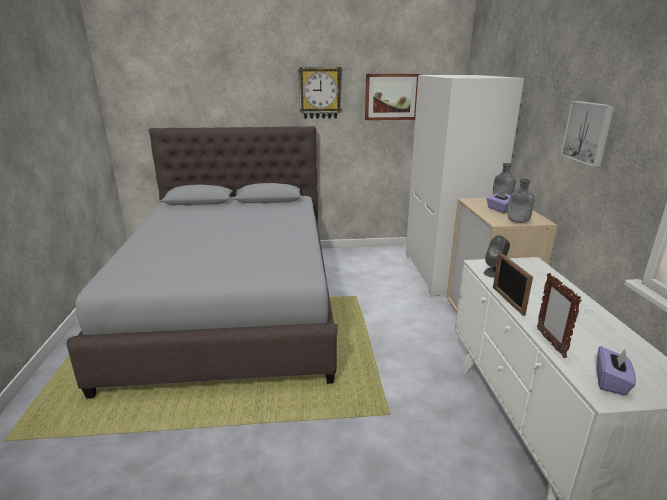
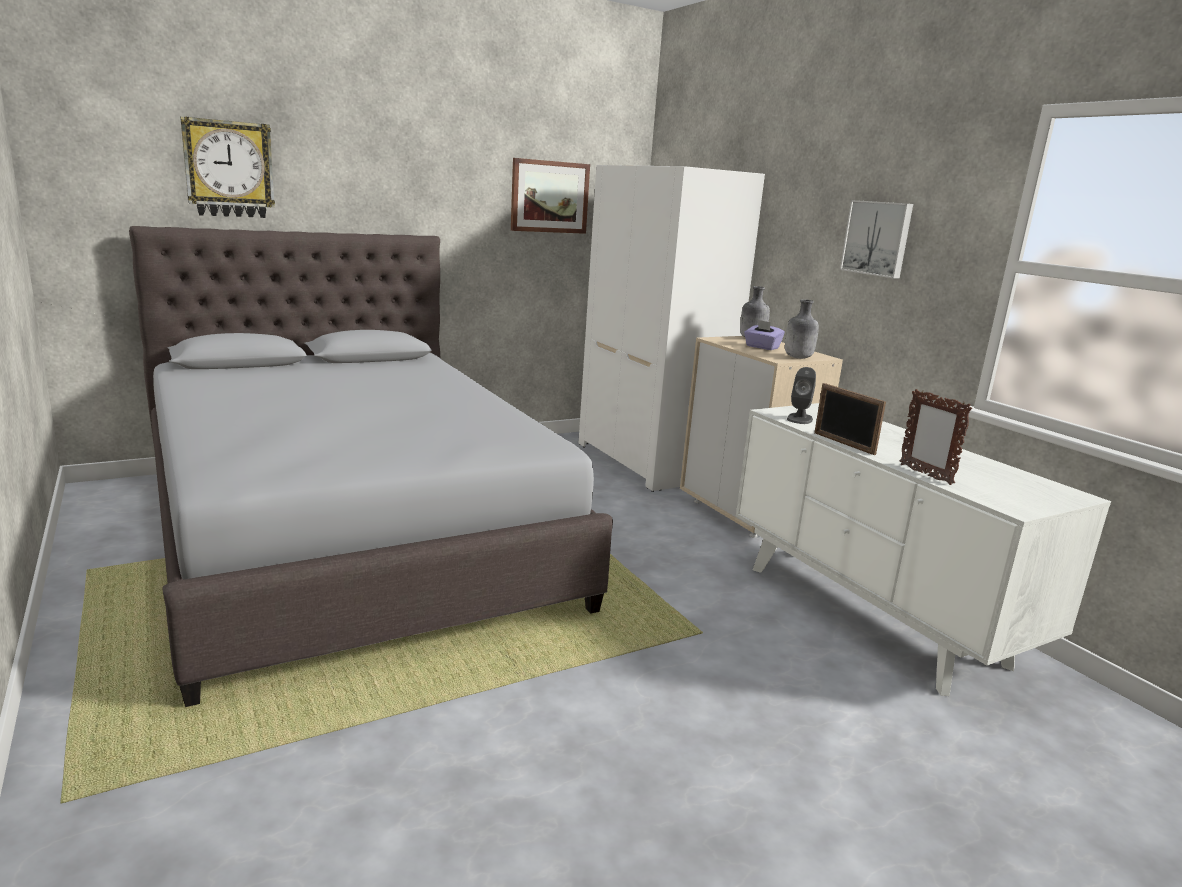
camera: 25 degrees left, 5 degrees down
(320, 93) = (442, 183): wall clock -> wall clock (229, 169)
(611, 382) = (1010, 498): purple tissue box -> none

